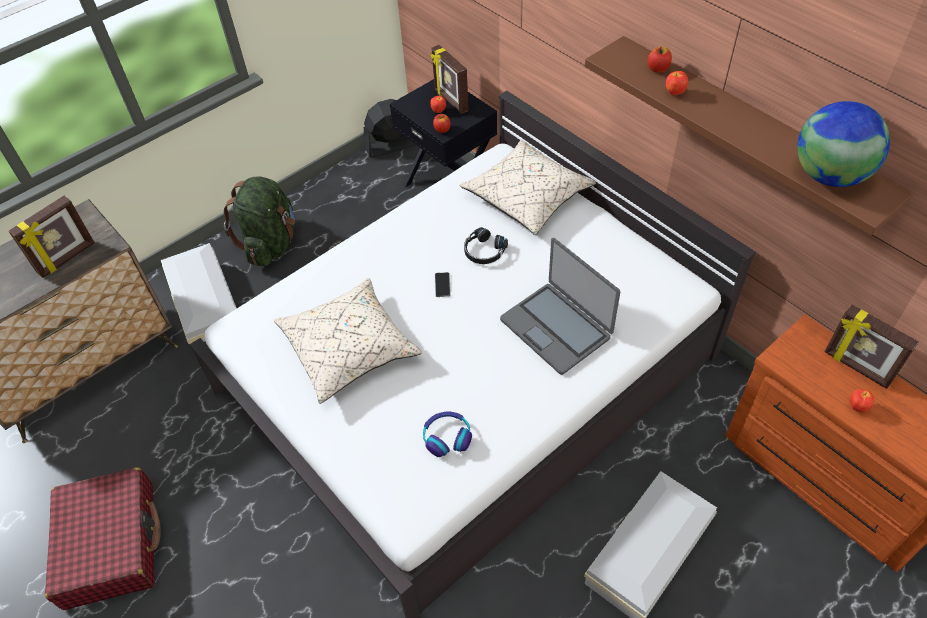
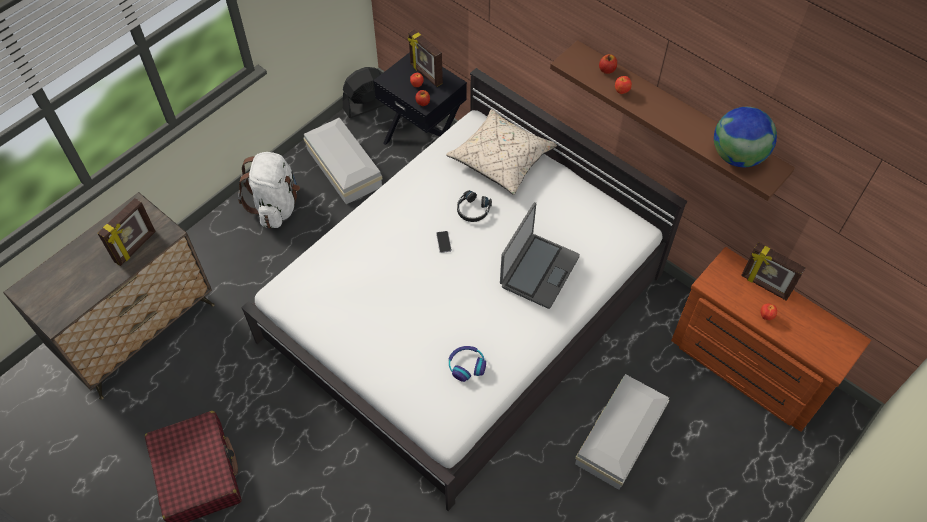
camera: 10 degrees left, 5 degrees up
(207, 303) = (231, 265): white storage box -> white storage box (344, 166)
(271, 243) = (276, 206): green backpack -> white backpack
(349, 348) = (377, 301): beige pillow -> none
(556, 328) = (538, 271): laptop -> laptop turned 105 degrees counterclockwise

